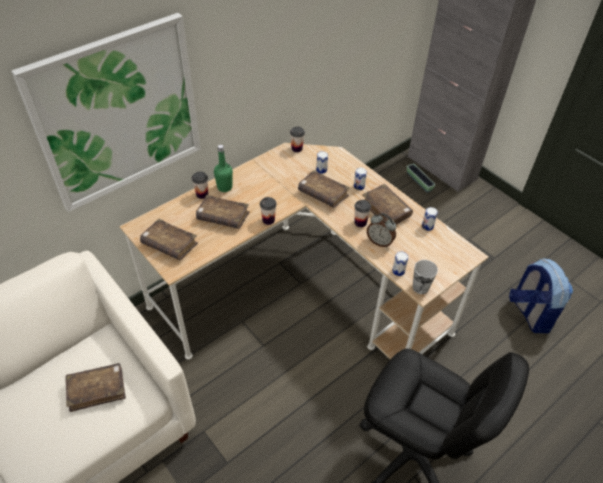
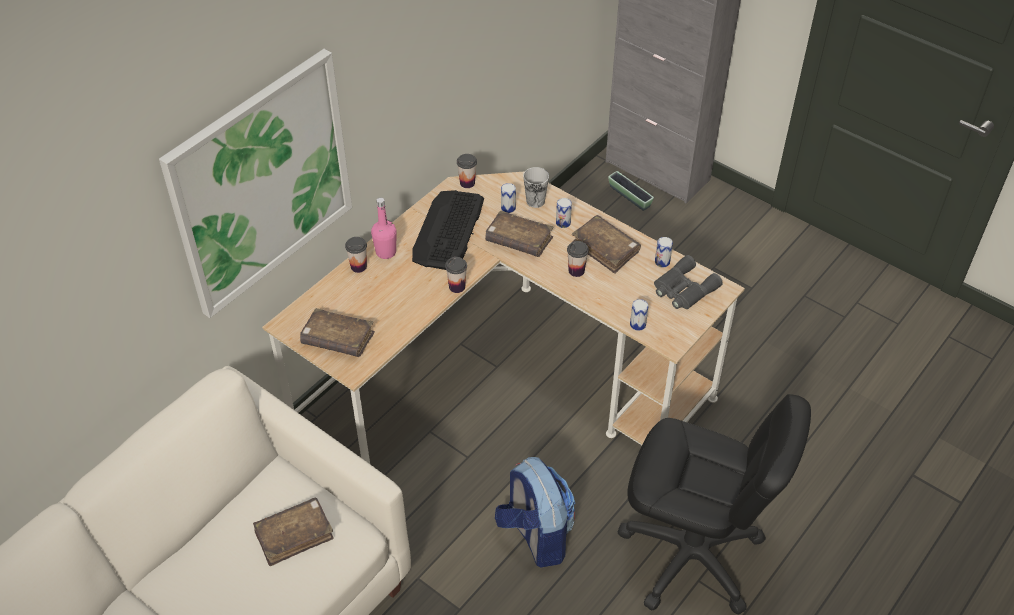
camera: 10 degrees left, 0 degrees up
(223, 217) = (396, 292): brown book -> none
(224, 187) = (386, 252): green bottle -> pink bottle
(273, 179) = (448, 230): none -> keyboard
(379, 242) = (606, 291): alarm clock -> none
(420, 287) = (669, 340): cup -> cup (535, 201)
(440, 250) = (683, 289): none -> grey binoculars
(530, 313) = (809, 354): backpack -> backpack (535, 536)

